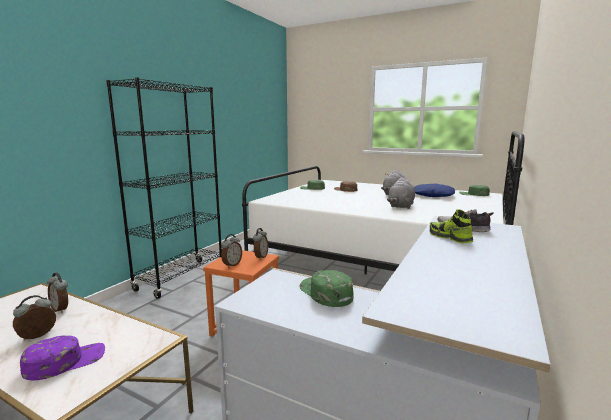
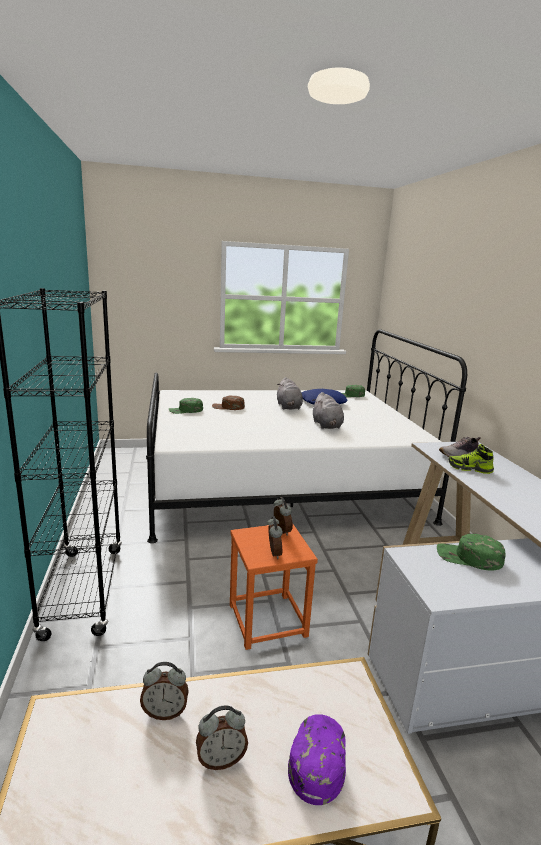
camera: 40 degrees left, 5 degrees up
(38, 336) = (221, 759): alarm clock -> alarm clock turned 105 degrees counterclockwise

